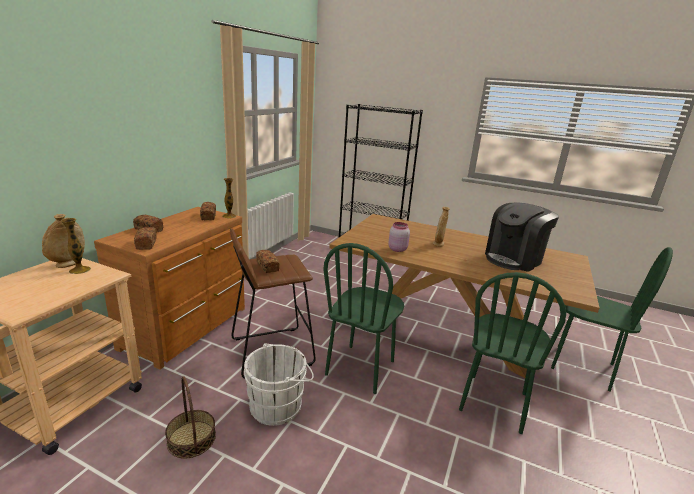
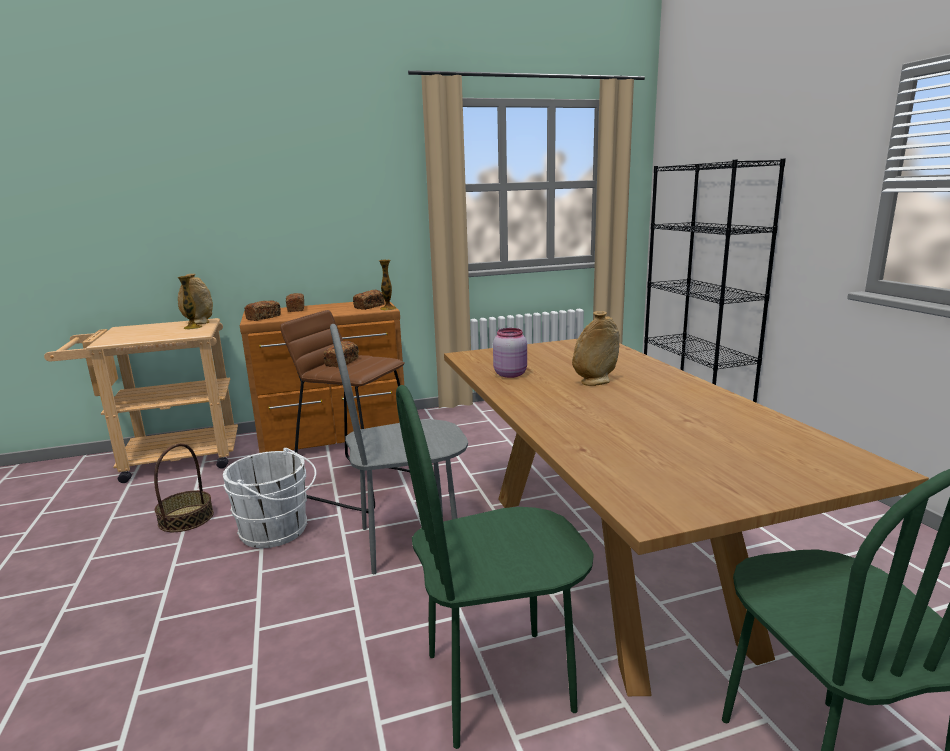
camera: 50 degrees right, 5 degrees down
(361, 368) = (409, 541): green chair -> grey chair
(514, 259) = (682, 430): coffee machine -> none

